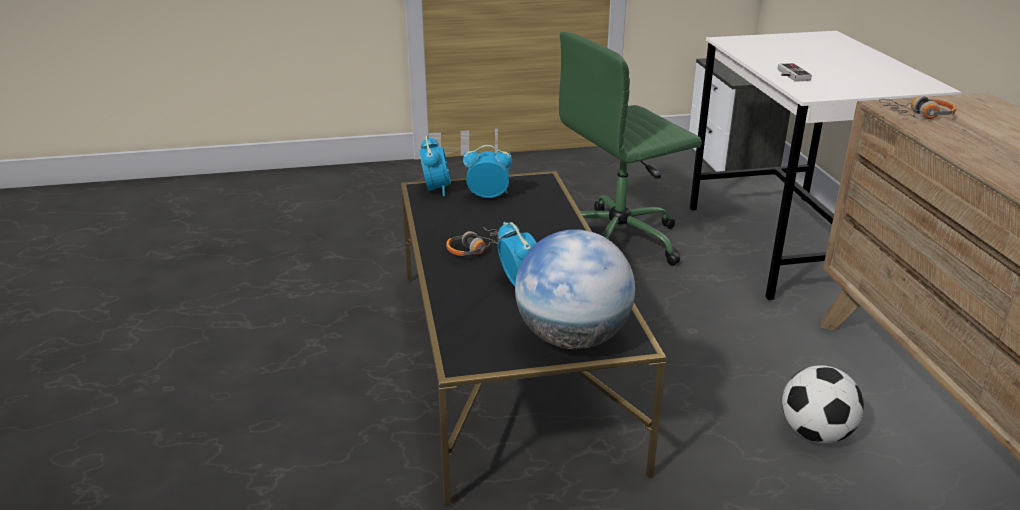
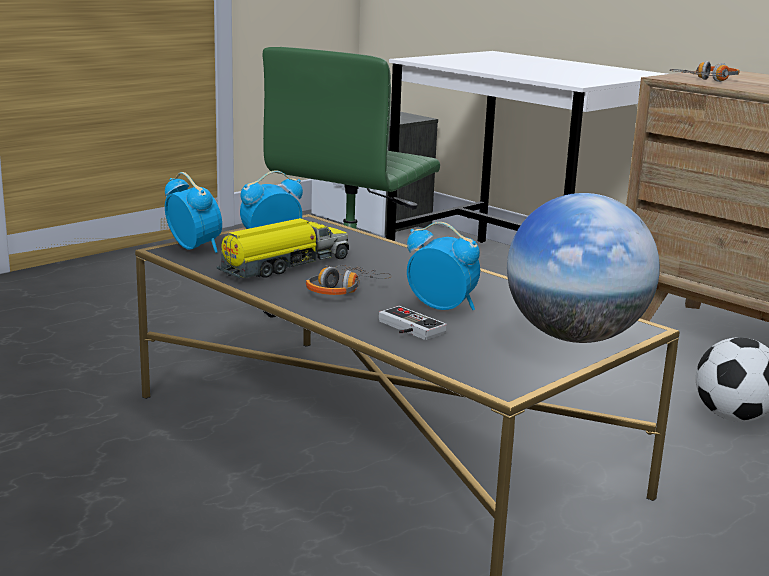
camera: 35 degrees left, 10 degrees down
(470, 218) = (284, 265): none -> toy truck
(789, 75) = (529, 74): game controller -> game controller (406, 329)

